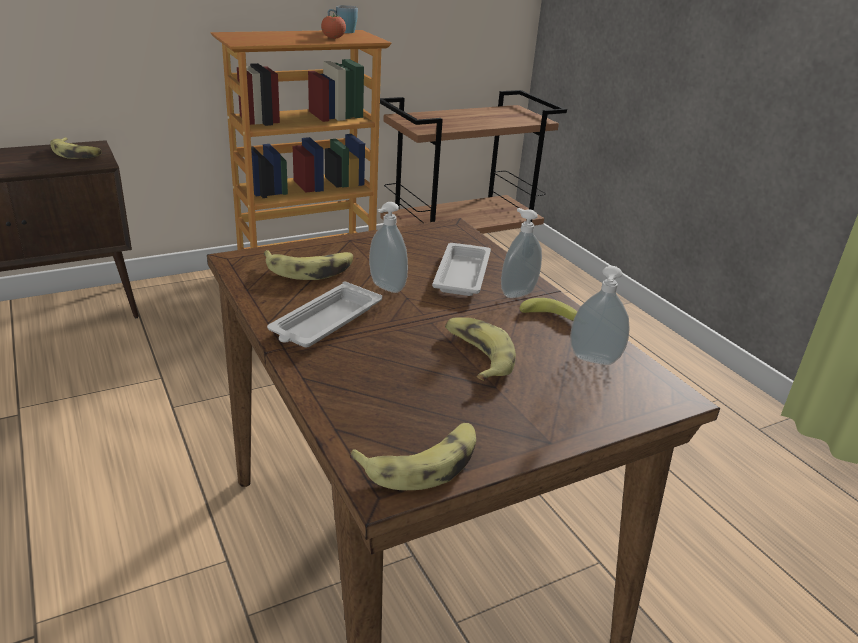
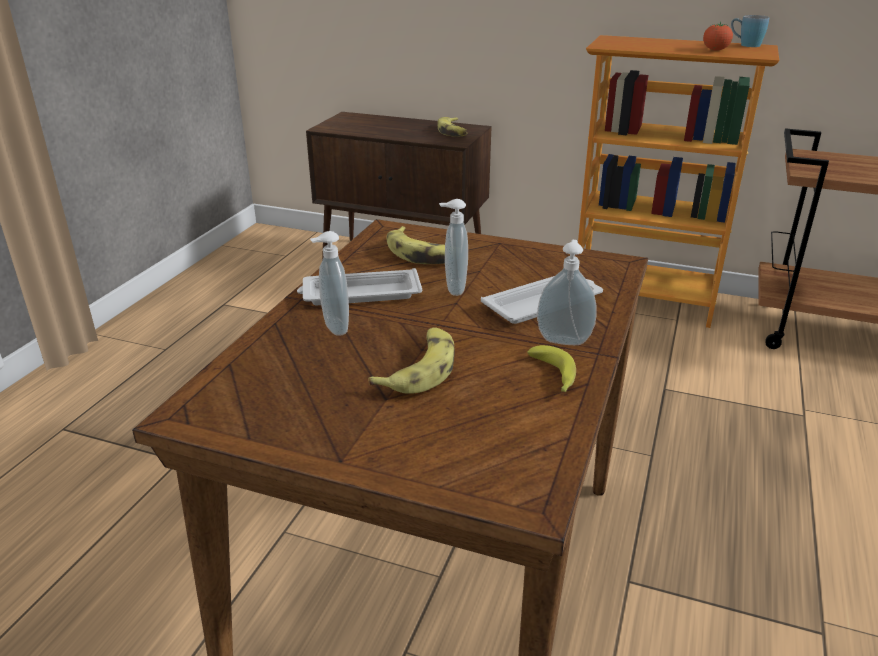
camera: 50 degrees right, 0 degrees up
(422, 463) = (231, 416): banana -> none
(593, 361) = (516, 427): soap dispenser -> soap dispenser (333, 328)

